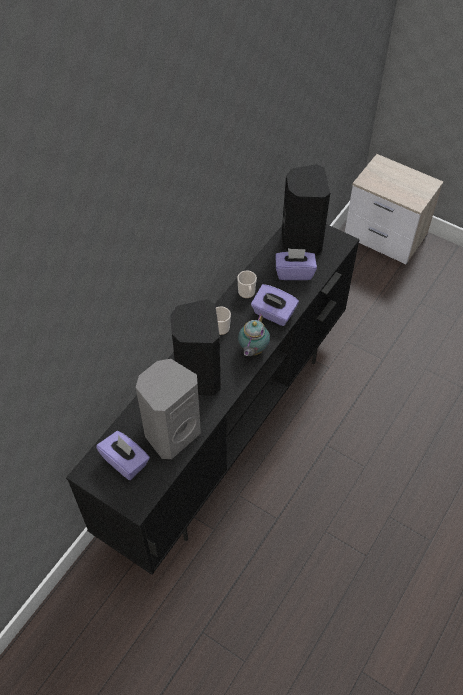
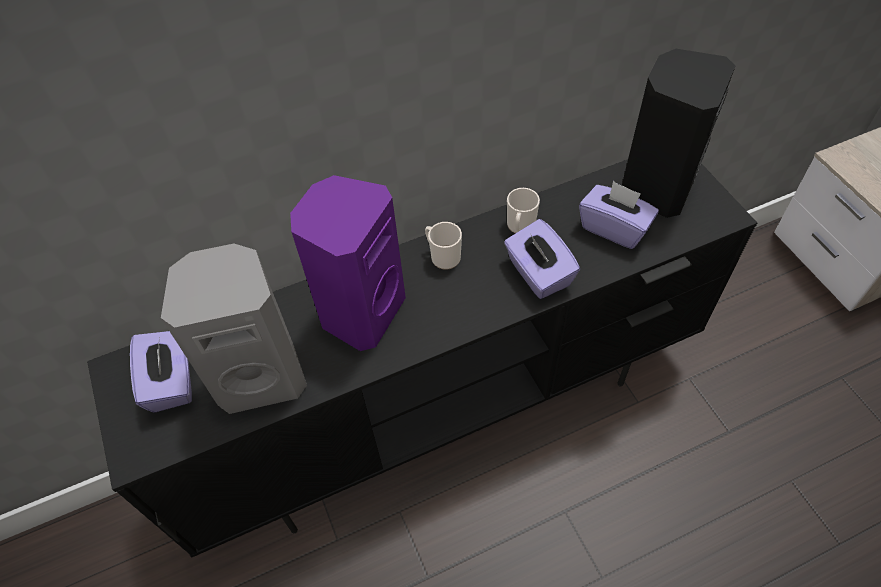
camera: 35 degrees right, 0 degrees up
(197, 376) = (360, 311): black speaker -> purple speaker
(252, 350) = (467, 313): teapot -> none

